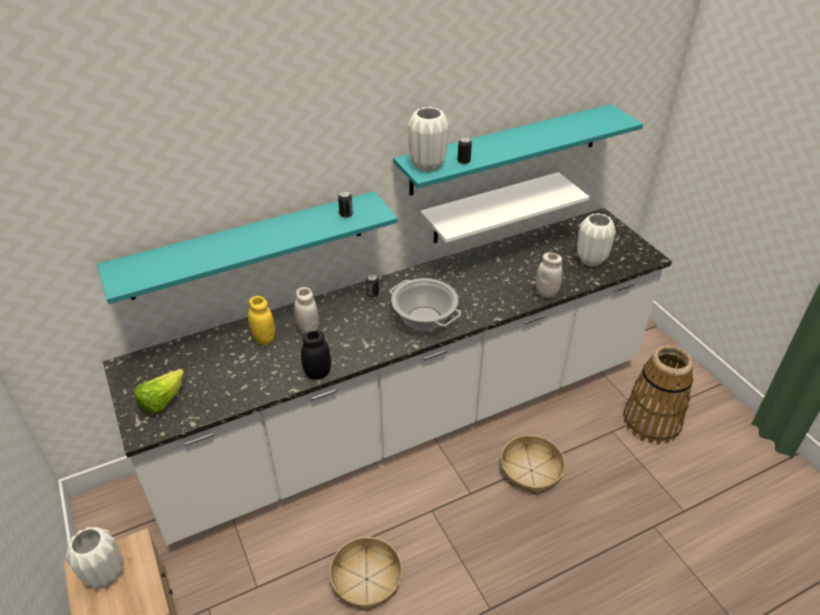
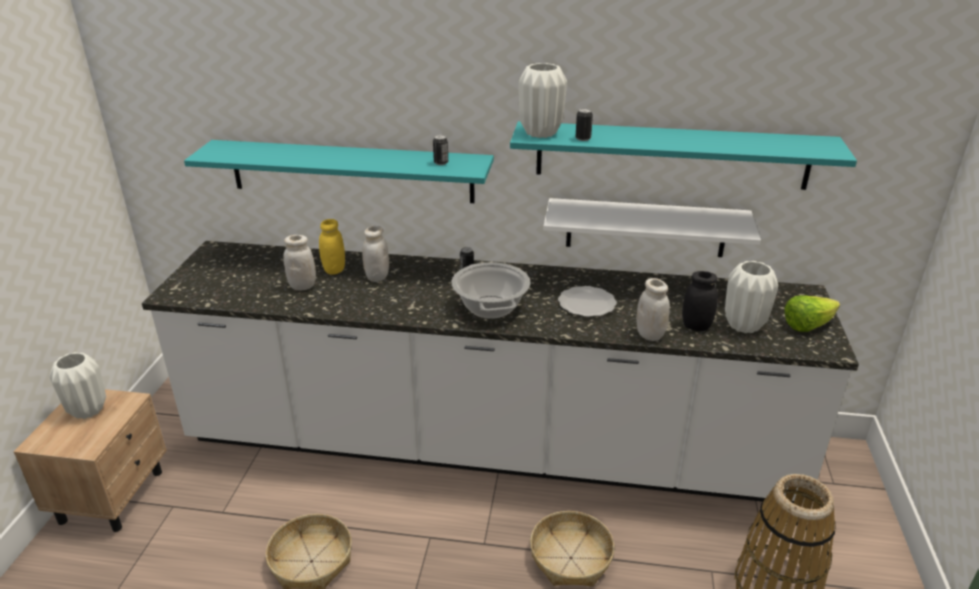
camera: 35 degrees right, 10 degrees down
(162, 401) = (208, 281): lettuce -> lettuce (807, 325)
(256, 366) = (302, 286): none -> white jar
(317, 373) = (342, 311): black jar -> black jar (696, 326)
(484, 286) = (587, 304): none -> plate

